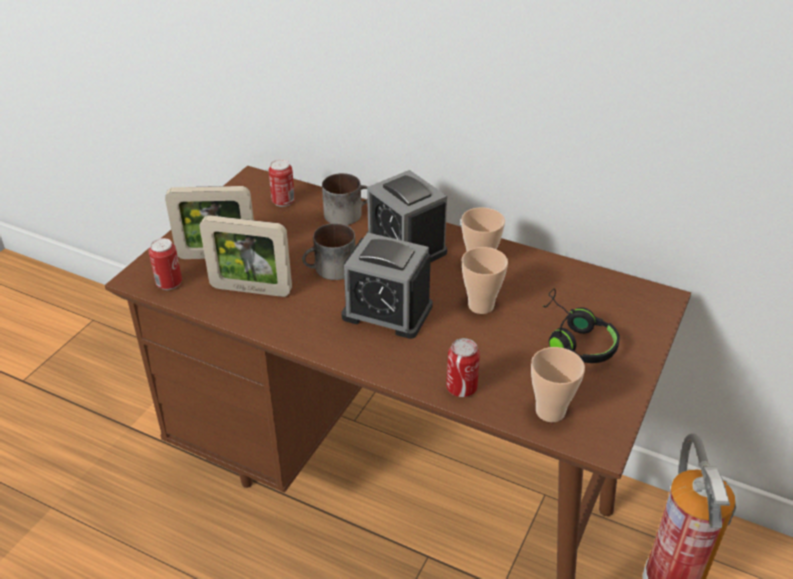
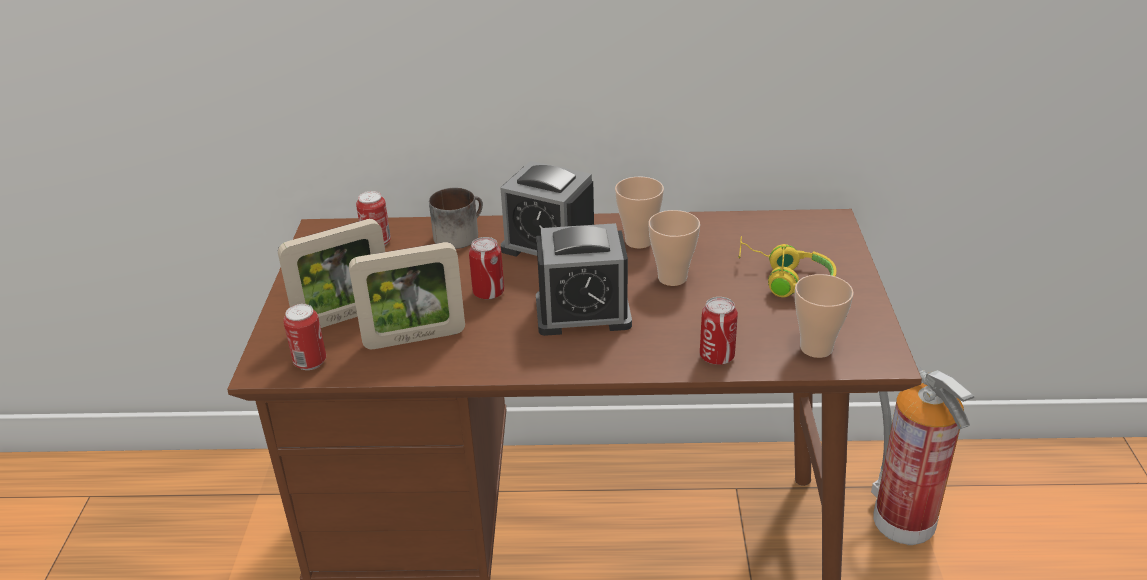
camera: 25 degrees left, 5 degrees down
(331, 270) = (488, 292): mug -> can
(574, 339) = (784, 279): black headphones -> yellow headphones

